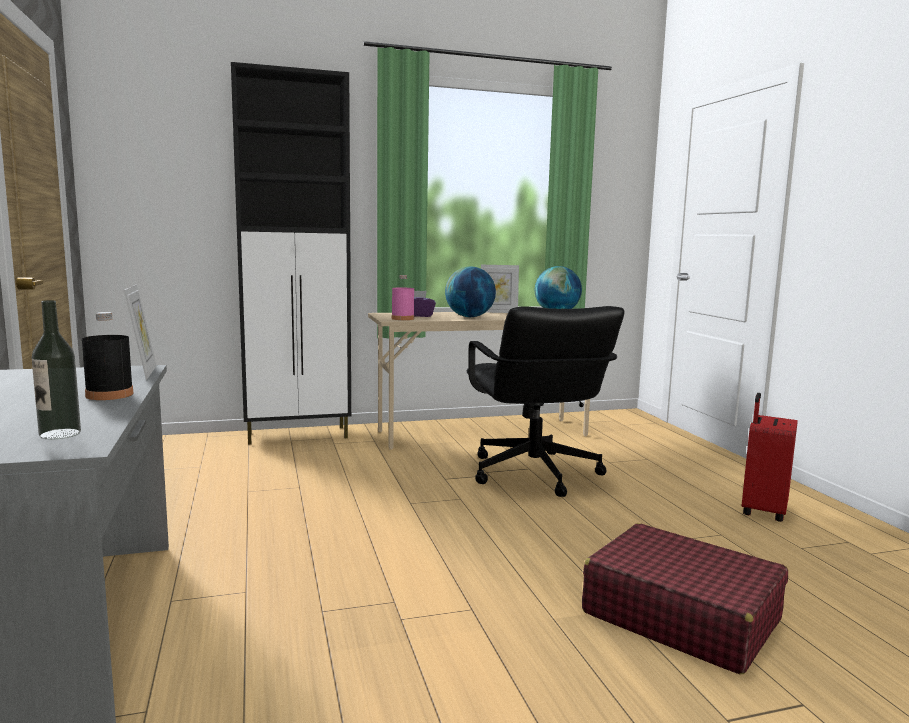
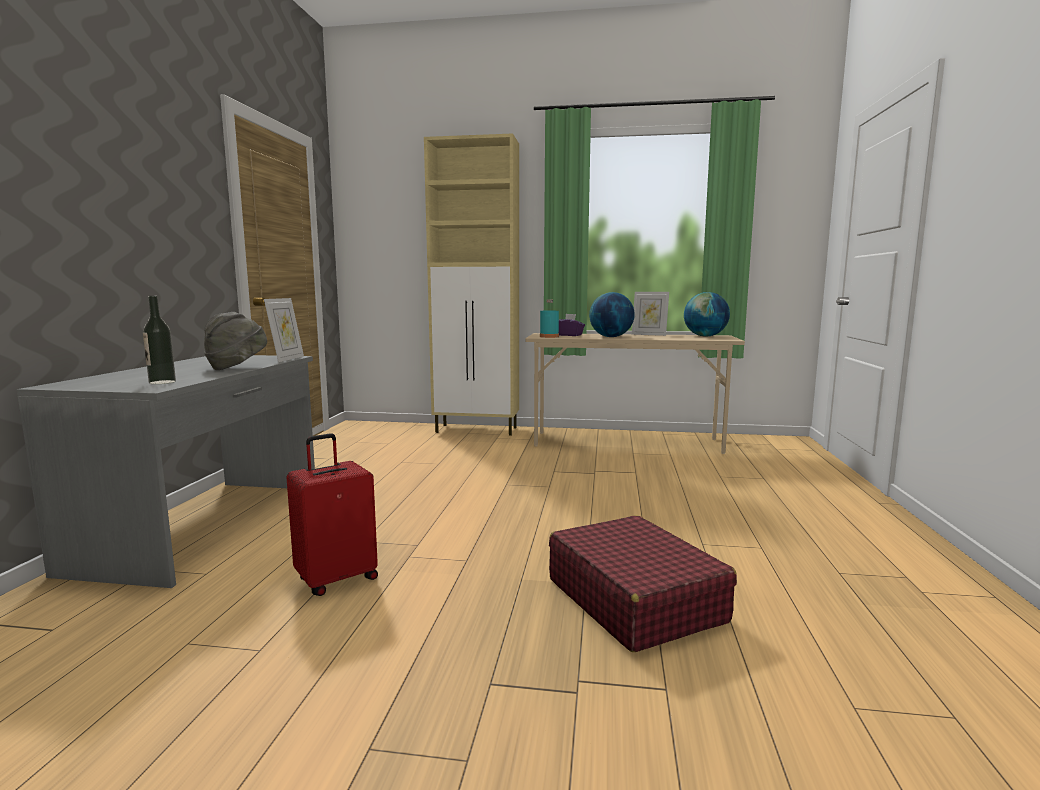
camera: 25 degrees right, 0 degrees up
(109, 395) = (237, 367): black bottle -> grey hat
(299, 435) = (477, 430): black cabinet -> beige cabinet
(402, 318) = (549, 336): pink bottle -> turquoise bottle
(533, 474) = (635, 477): black office chair -> none
(762, 511) = (836, 536): red suitcase -> red suitcase (336, 579)

